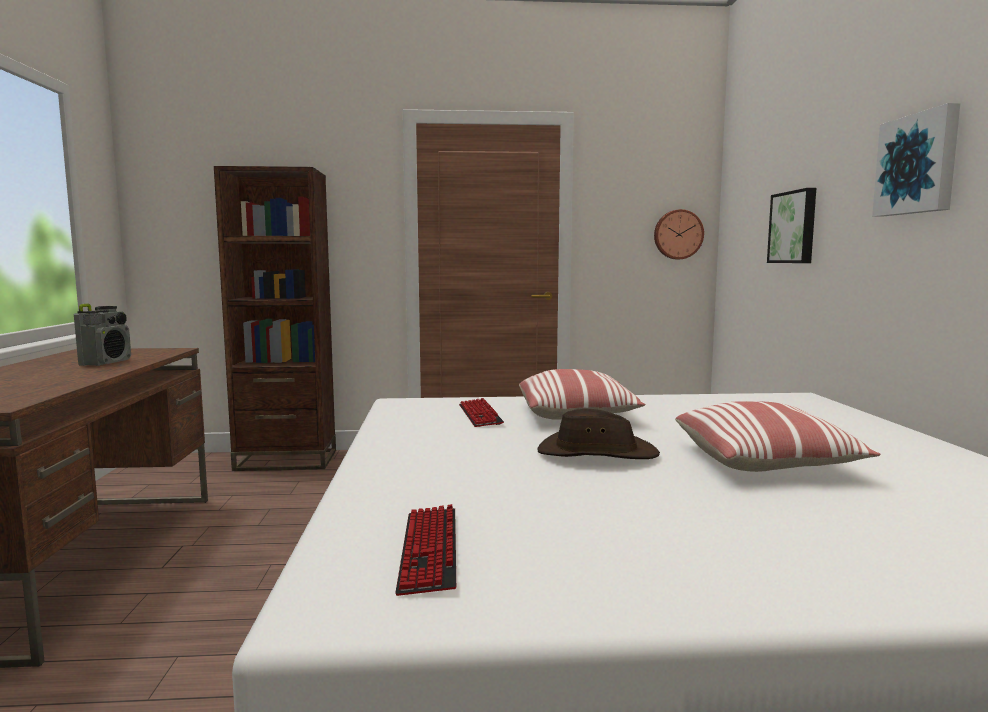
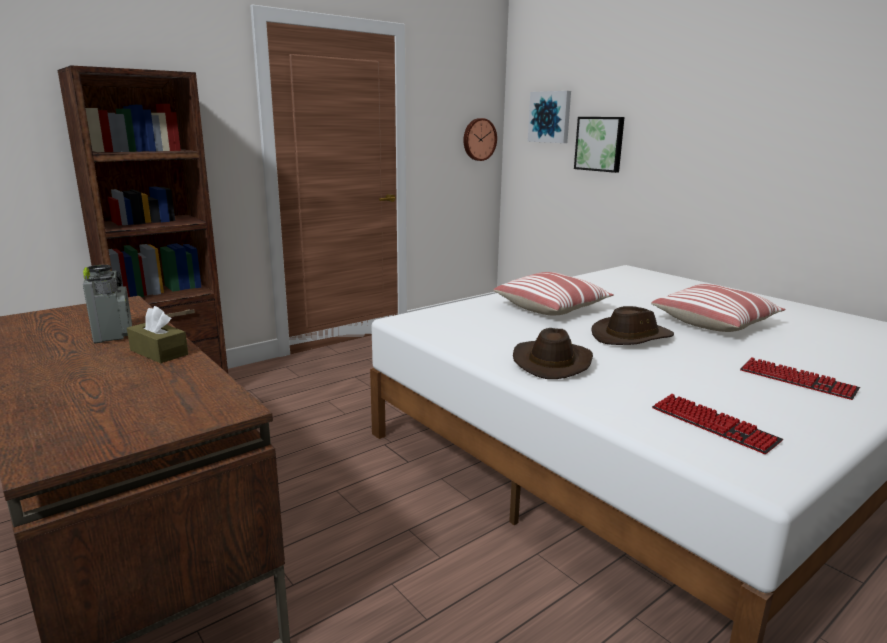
camera: 35 degrees left, 10 degrees up
(88, 374) = (159, 352): none -> brown tissue box
(432, 455) = (551, 362): none -> brown hat
(480, 415) = (493, 320): keyboard -> keyboard (797, 380)
(918, 164) = (723, 115): picture -> picture (550, 117)

